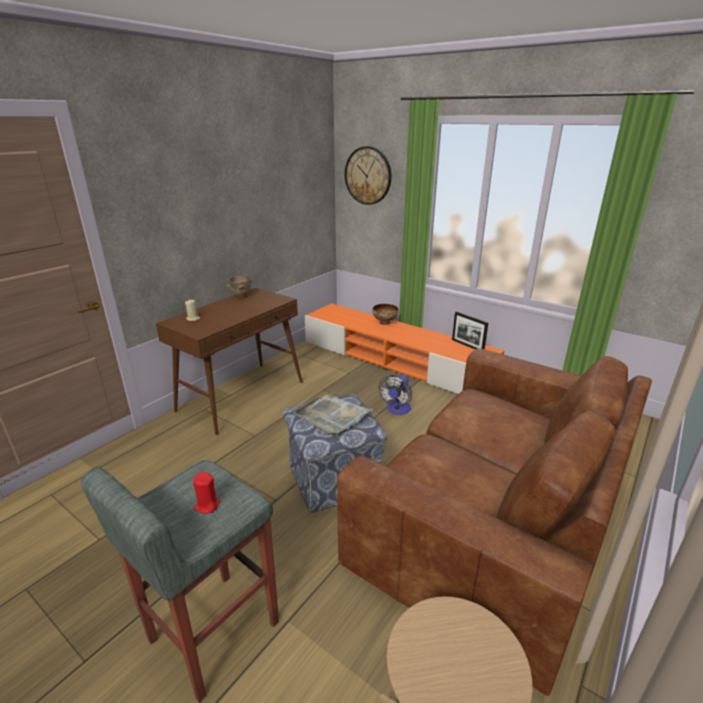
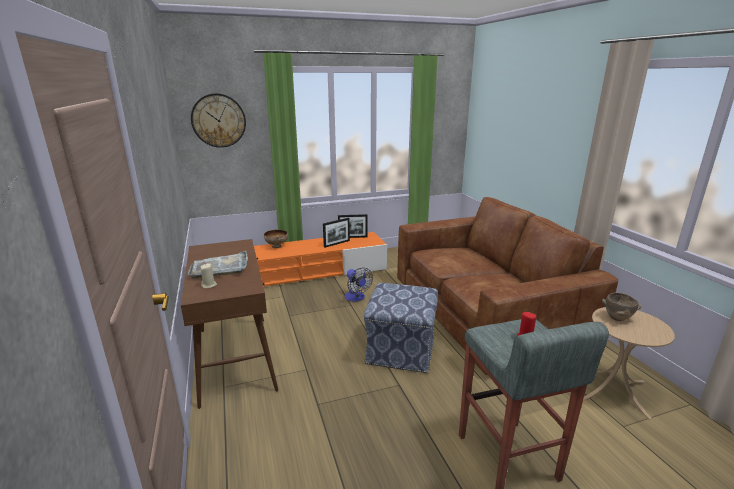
camera: 55 degrees left, 5 degrees down
(241, 295) = (197, 255): brown bowl -> brown bowl (616, 318)
(332, 416) = (403, 296): grey tray -> grey tray (220, 267)
(437, 344) = (337, 244): none -> picture frame

